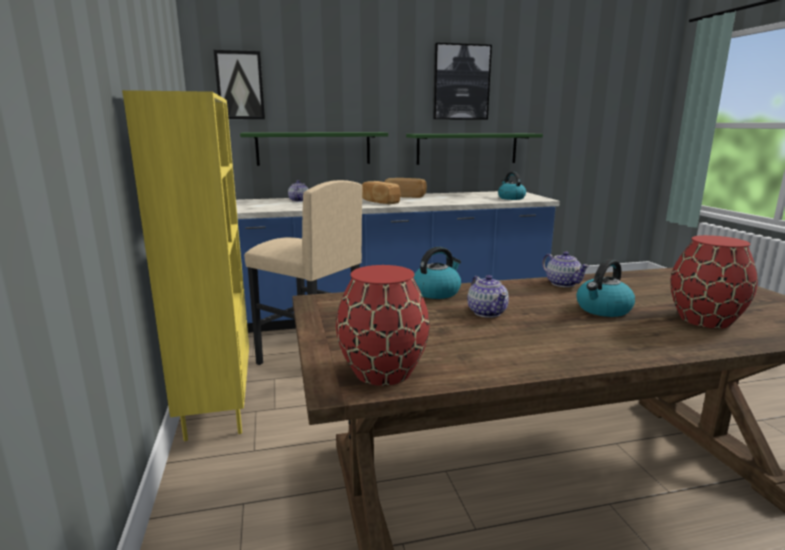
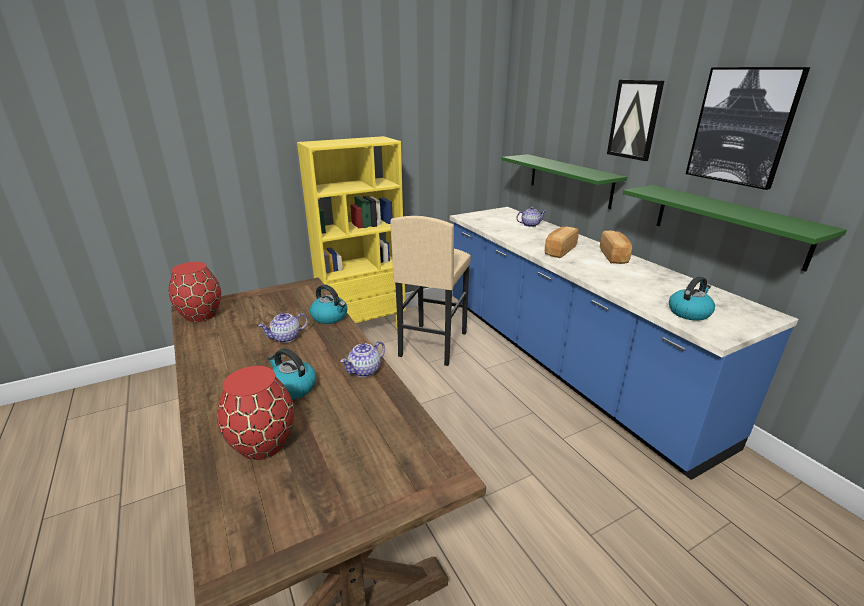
camera: 75 degrees right, 10 degrees up
(240, 85) = (532, 113): picture -> picture (635, 120)

